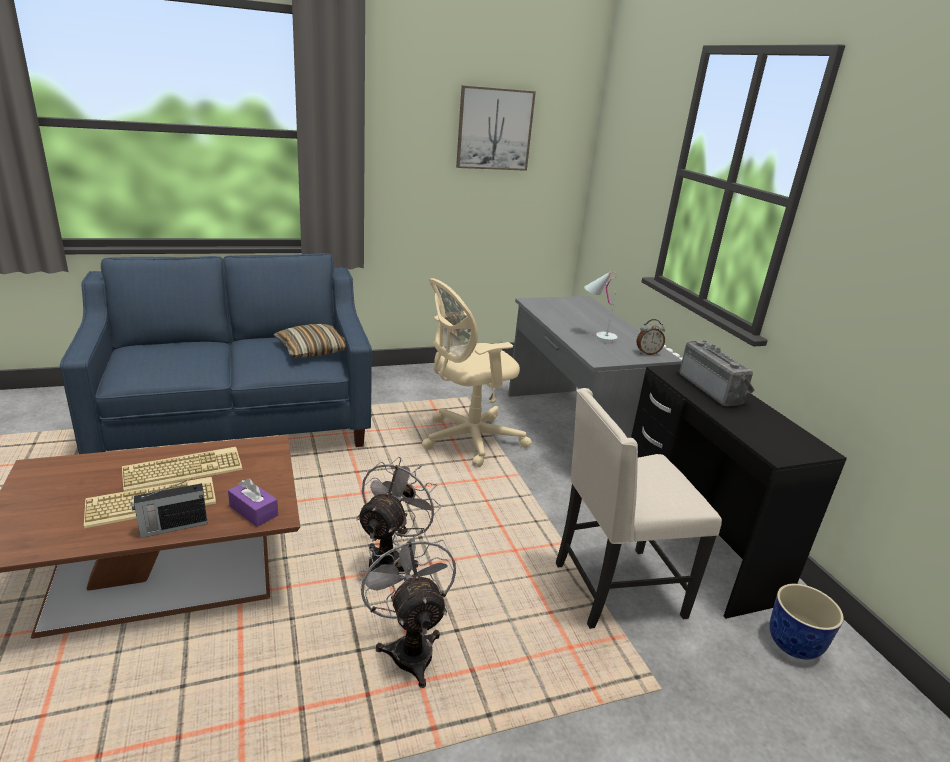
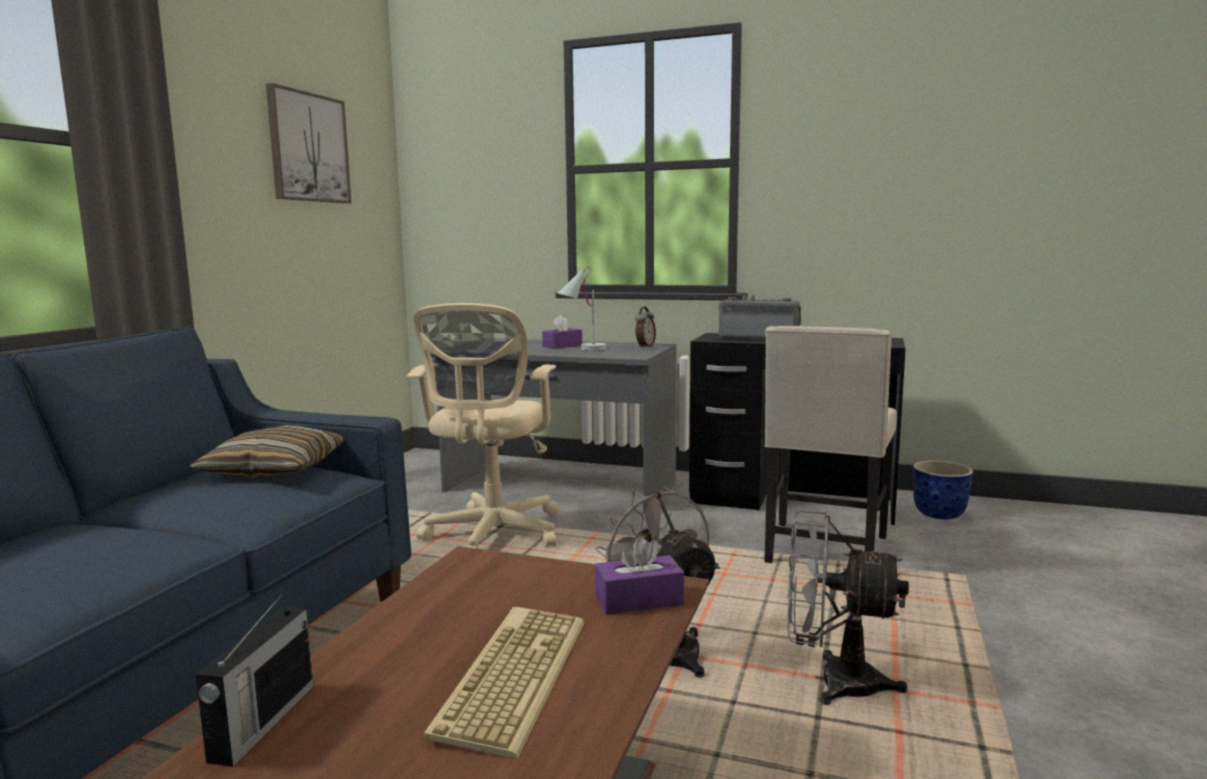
camera: 50 degrees left, 15 degrees down
(172, 527) = (613, 667): radio -> radio (261, 723)
(184, 469) = (440, 633): keyboard -> none
(599, 326) = (562, 346): none -> purple tissue box

